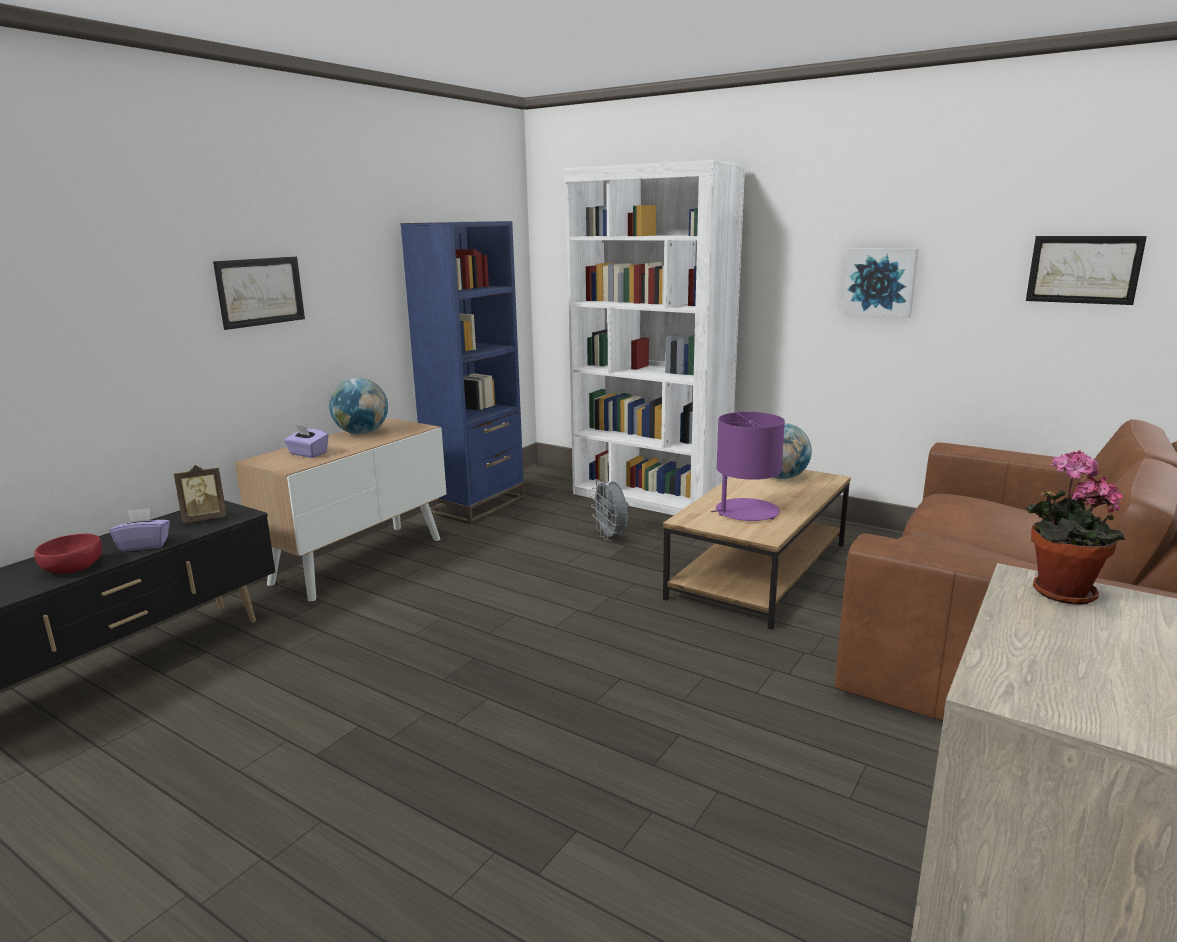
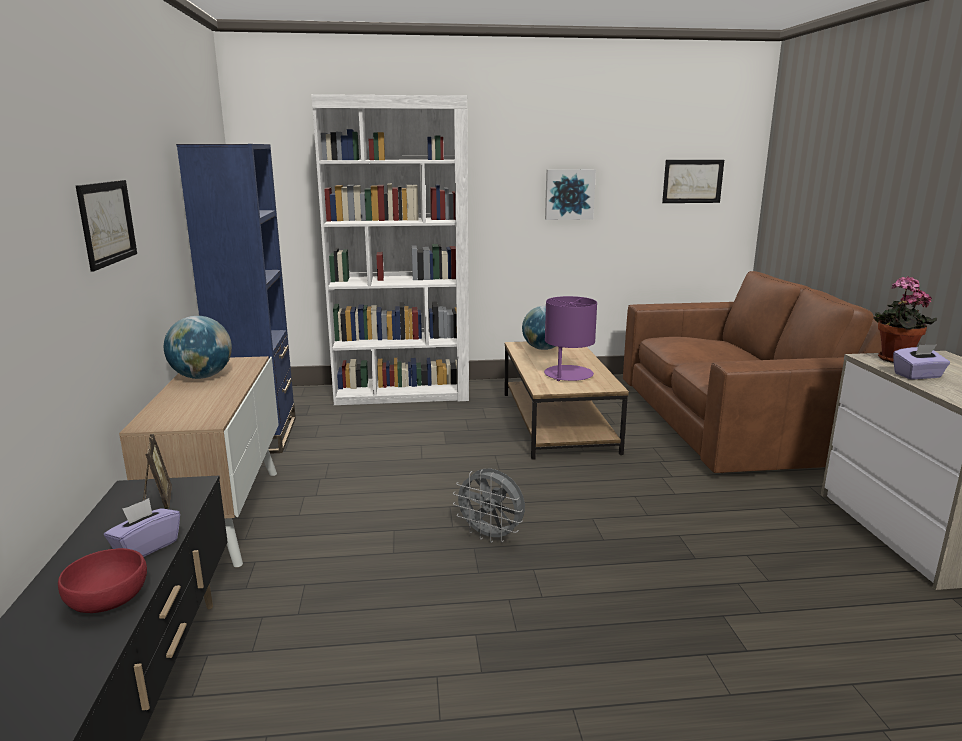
camera: 40 degrees left, 0 degrees up
(205, 518) = (157, 501): picture frame -> picture frame turned 45 degrees counterclockwise
(308, 454) = (193, 406): purple tissue box -> purple tissue box (917, 376)
(611, 537) = (422, 429): grey fan -> grey fan (491, 536)

